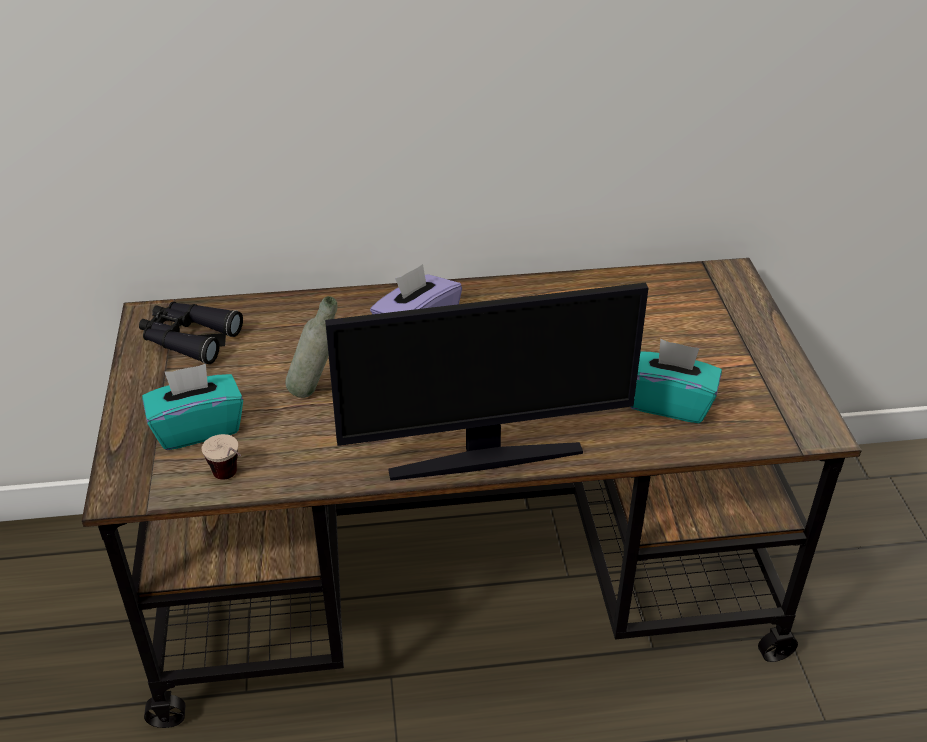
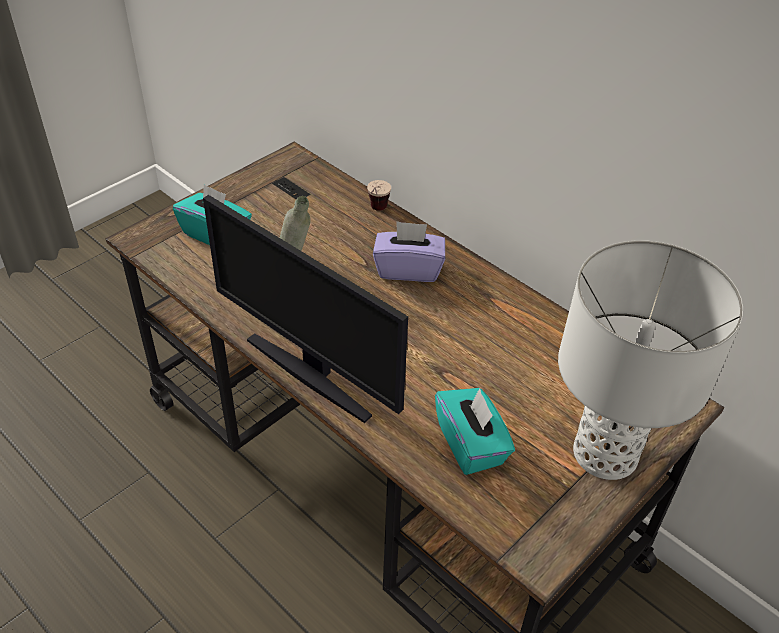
camera: 50 degrees right, 5 degrees up
(188, 338) = (288, 183): black binoculars -> none
(232, 480) = (185, 274): cup -> cup (376, 212)
(741, 337) = (604, 452): none -> white table lamp

